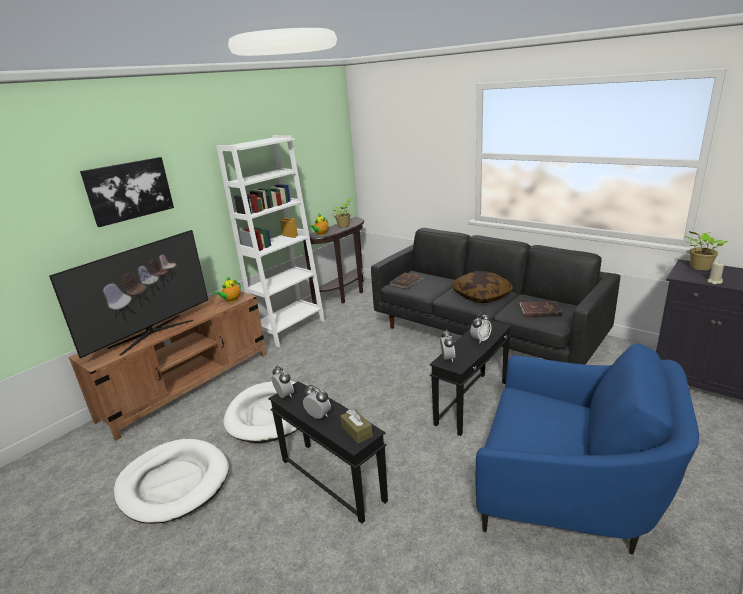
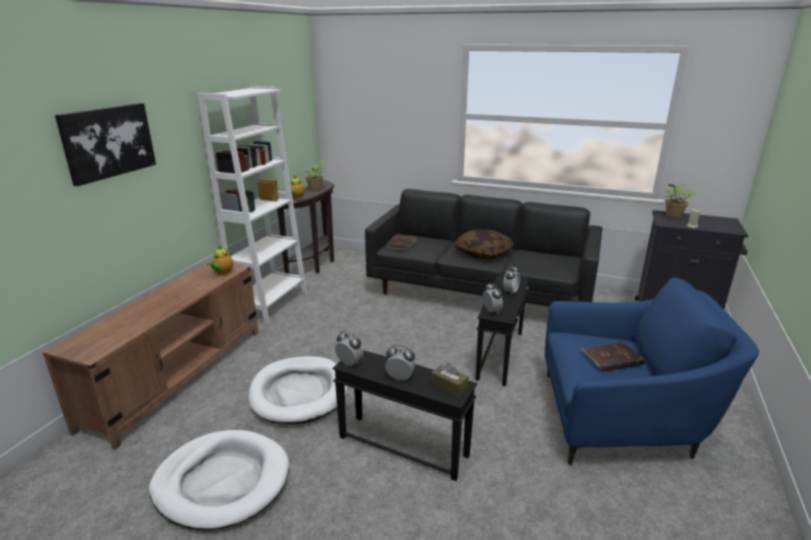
camera: 20 degrees left, 0 degrees up
(151, 334) = (144, 316): television -> none
(540, 310) = (543, 262): brown book -> brown book (611, 358)

